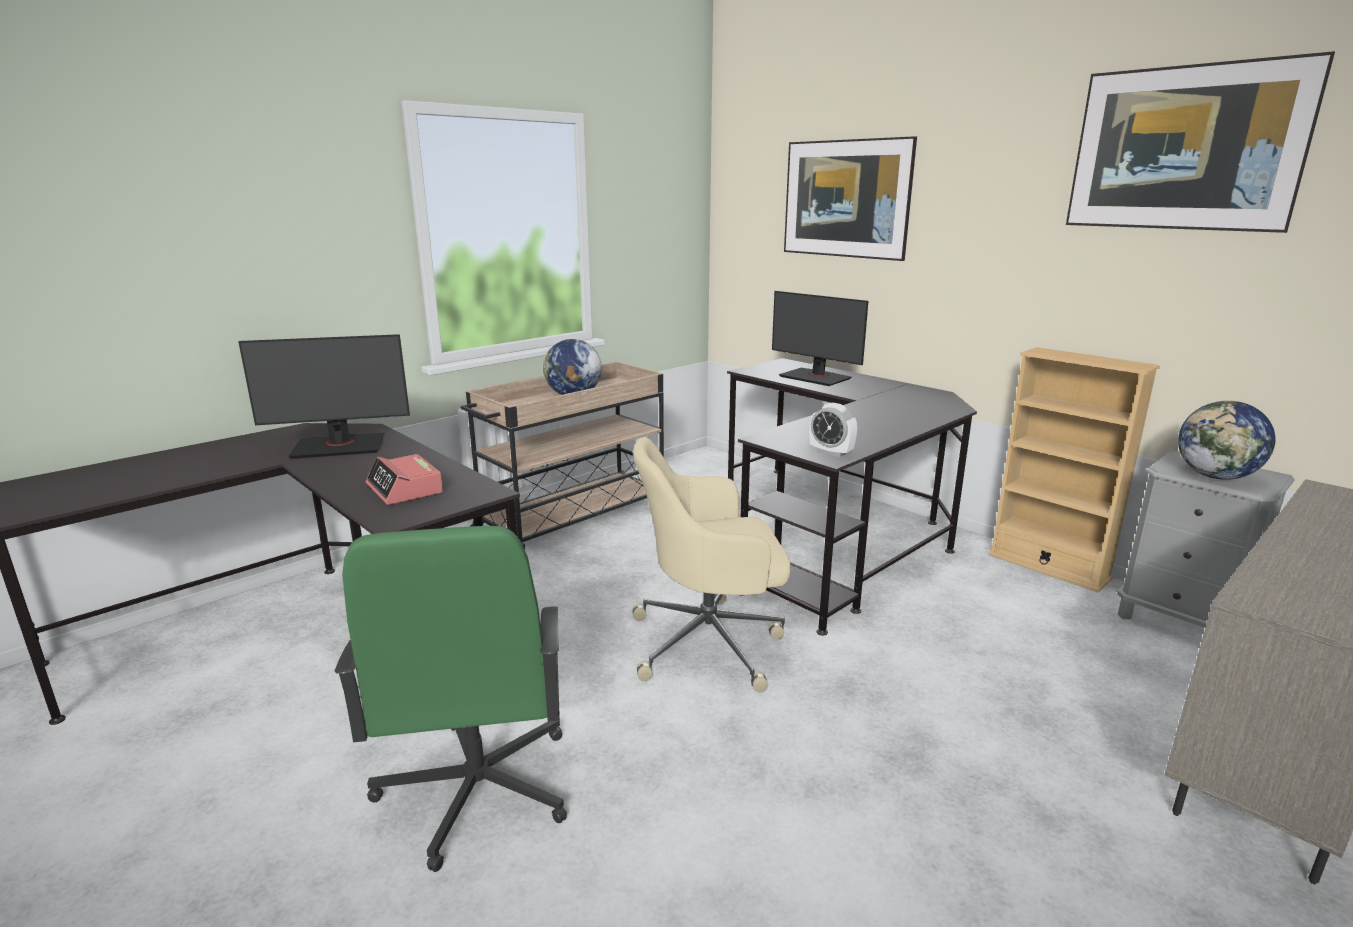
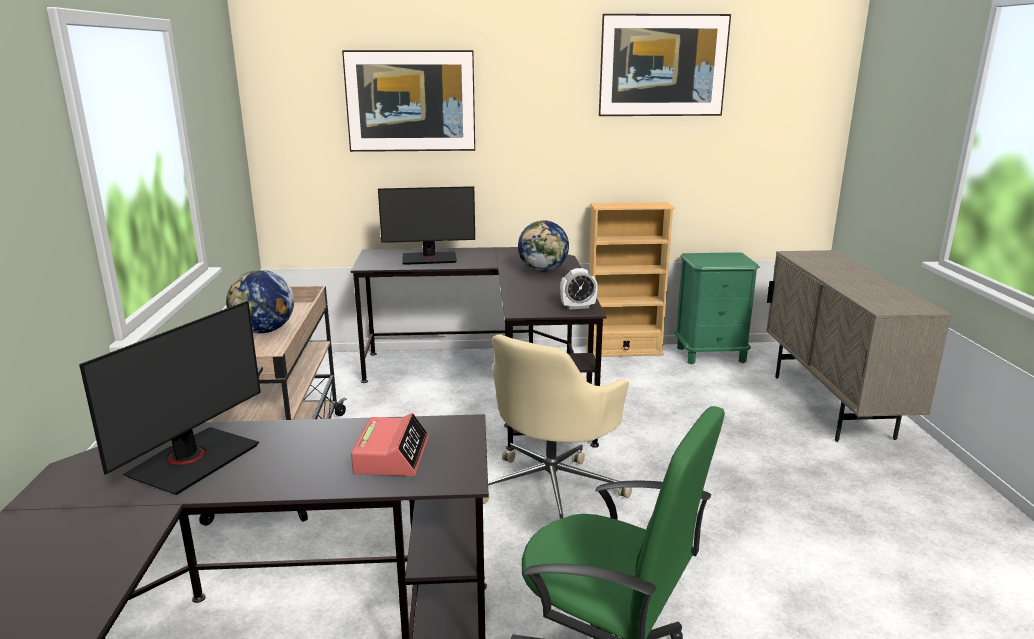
camera: 50 degrees left, 0 degrees up
(405, 489) = (392, 456): alarm clock -> alarm clock turned 90 degrees counterclockwise
(1180, 621) = (710, 354): grey nightstand -> green nightstand
(1216, 477) = (725, 262): globe -> globe (543, 270)

